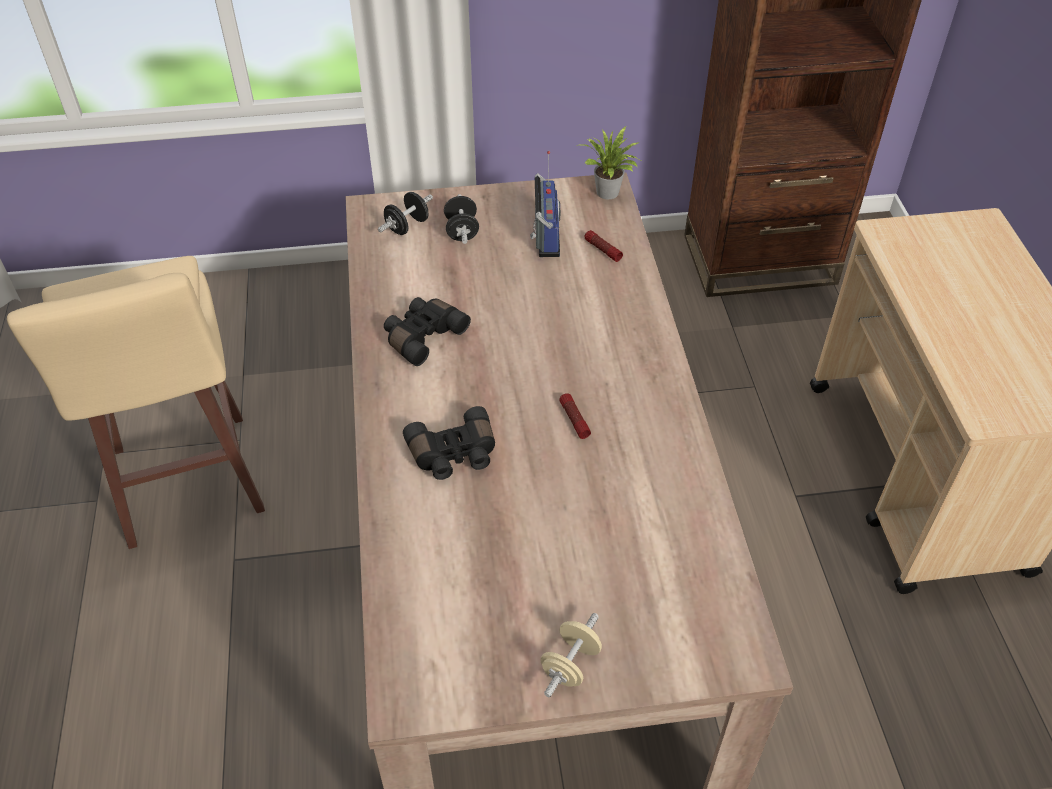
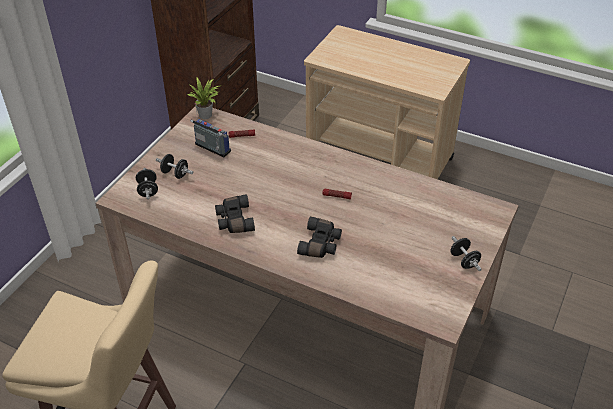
camera: 55 degrees left, 5 degrees down
(570, 664) = (464, 261): beige dumbbell -> black dumbbell

